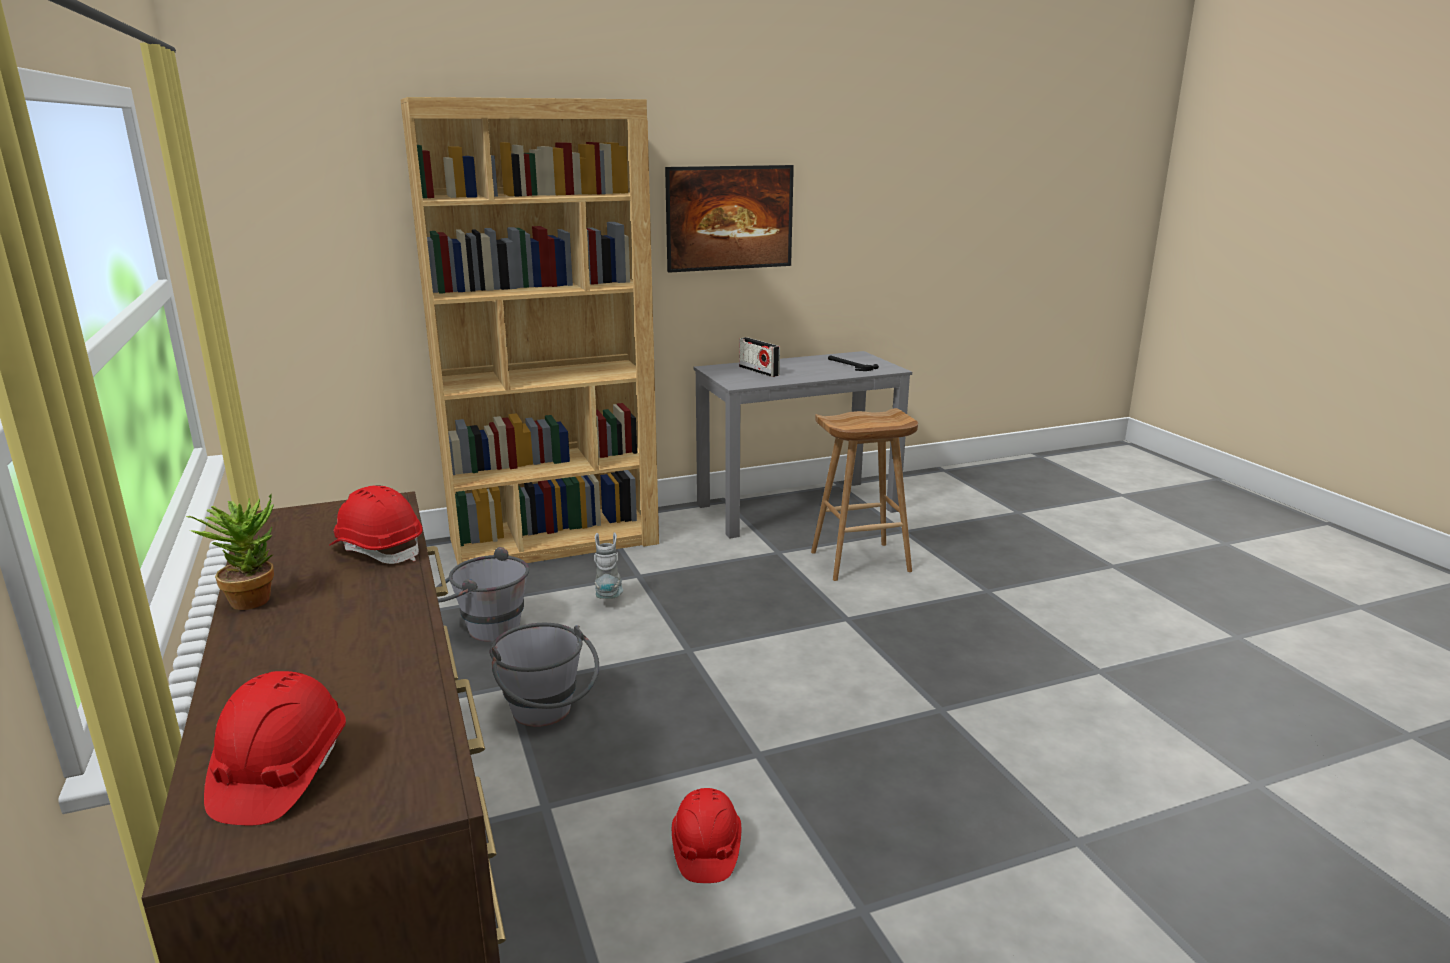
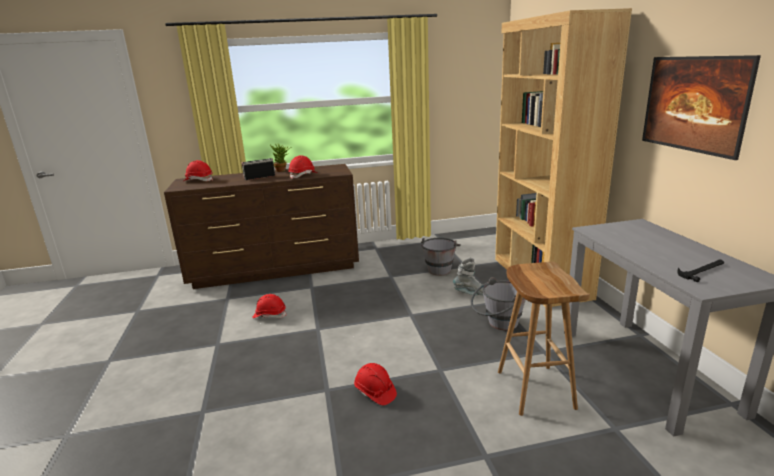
camera: 100 degrees right, 0 degrees up
(547, 716) = (366, 284): grey bucket -> grey bucket (498, 324)
(758, 371) = (641, 236): radio -> radio (259, 177)
(923, 665) = (375, 392): none -> red hard hat

